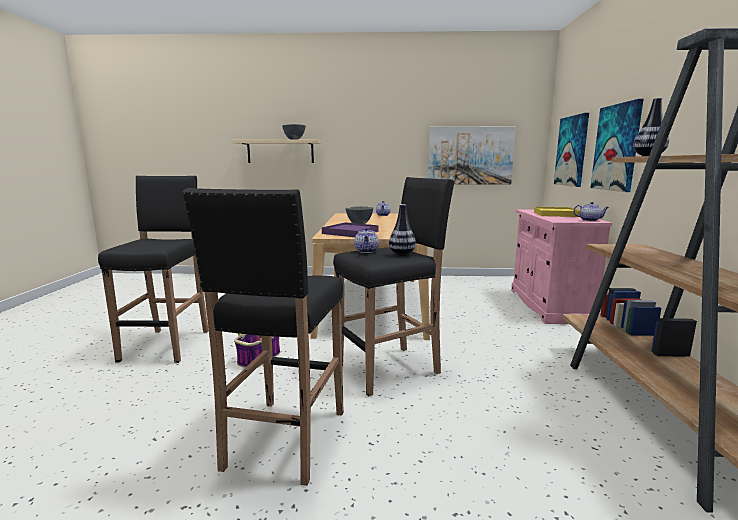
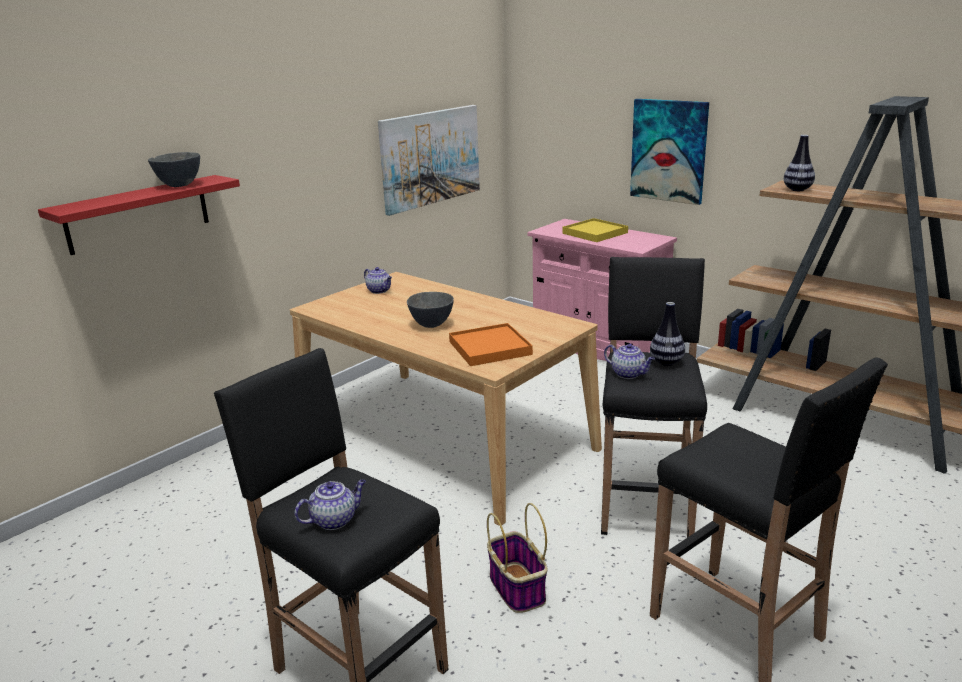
camera: 50 degrees left, 10 degrees up
(280, 151) = (138, 214): beige shelf -> red shelf
(350, 232) = (489, 348): purple tray -> orange tray
(572, 151) = (572, 142): picture -> none
(590, 220) = (653, 238): teapot -> teapot (334, 520)

